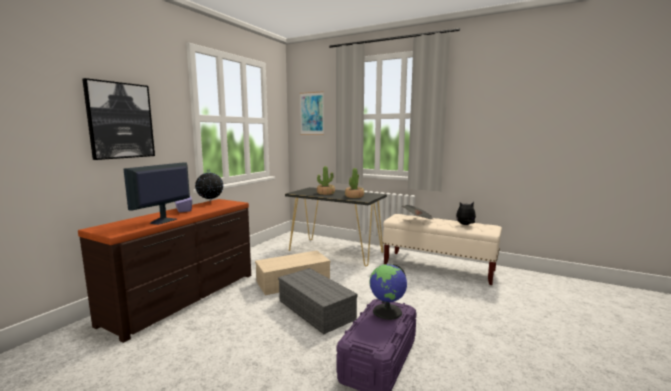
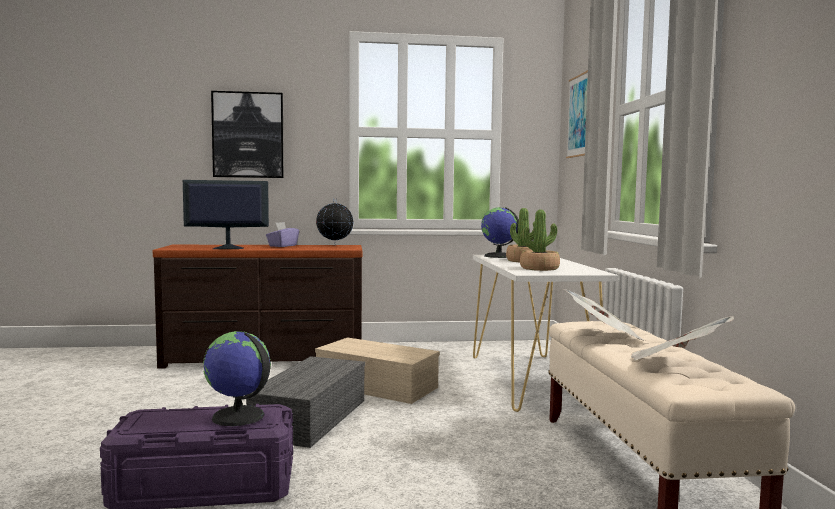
camera: 55 degrees right, 5 degrees down
(301, 192) = (498, 256): none -> globe
(336, 251) = (532, 380): black console table -> white console table
(465, 225) = (675, 365): plush toy -> newspaper

